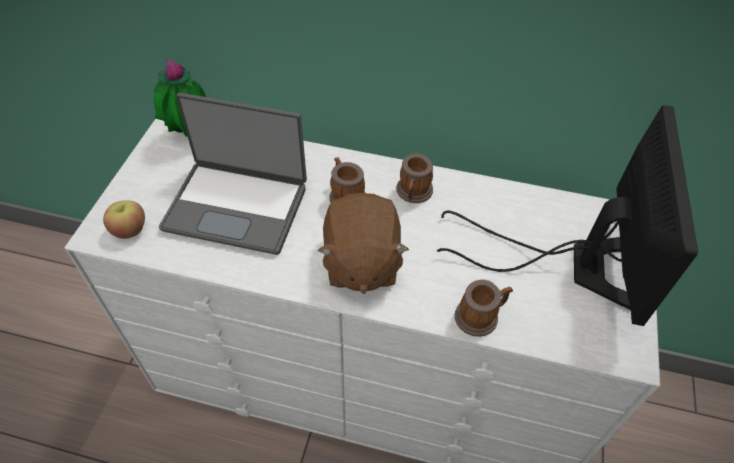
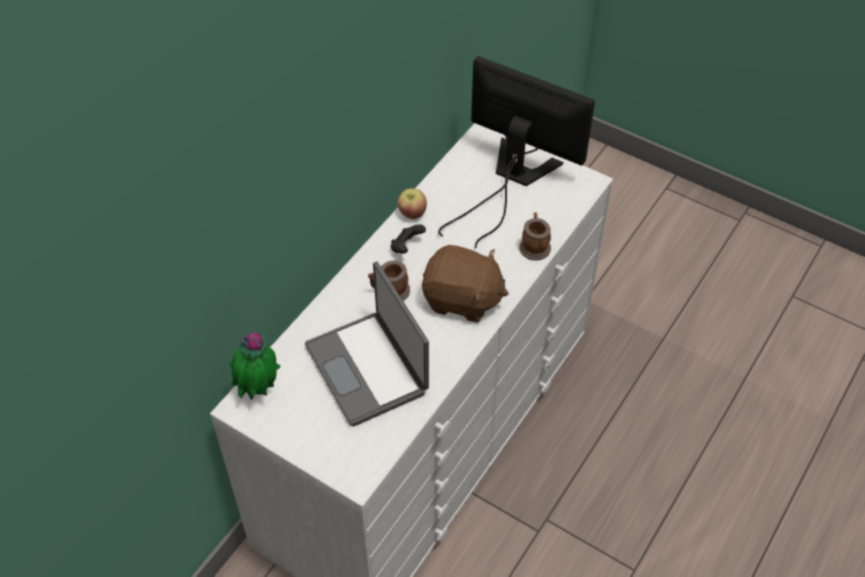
camera: 70 degrees left, 0 degrees up
(130, 230) = (363, 452): apple -> apple (412, 213)
(237, 206) = (368, 368): laptop -> laptop turned 120 degrees clockwise
(413, 193) = (406, 247): mug -> black game controller

